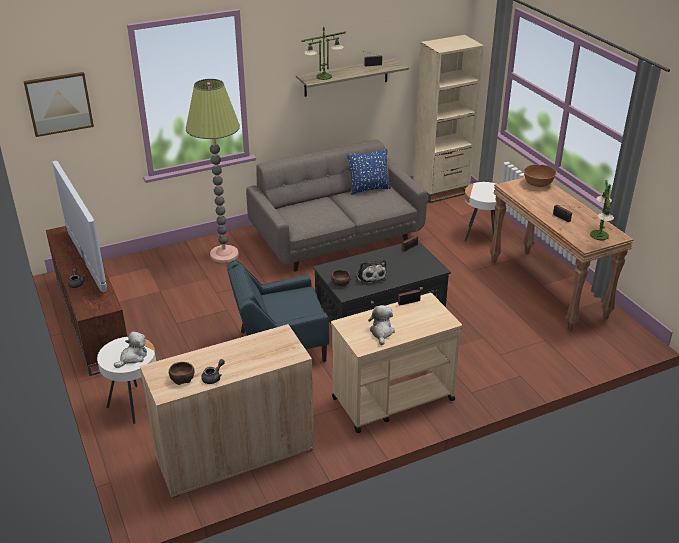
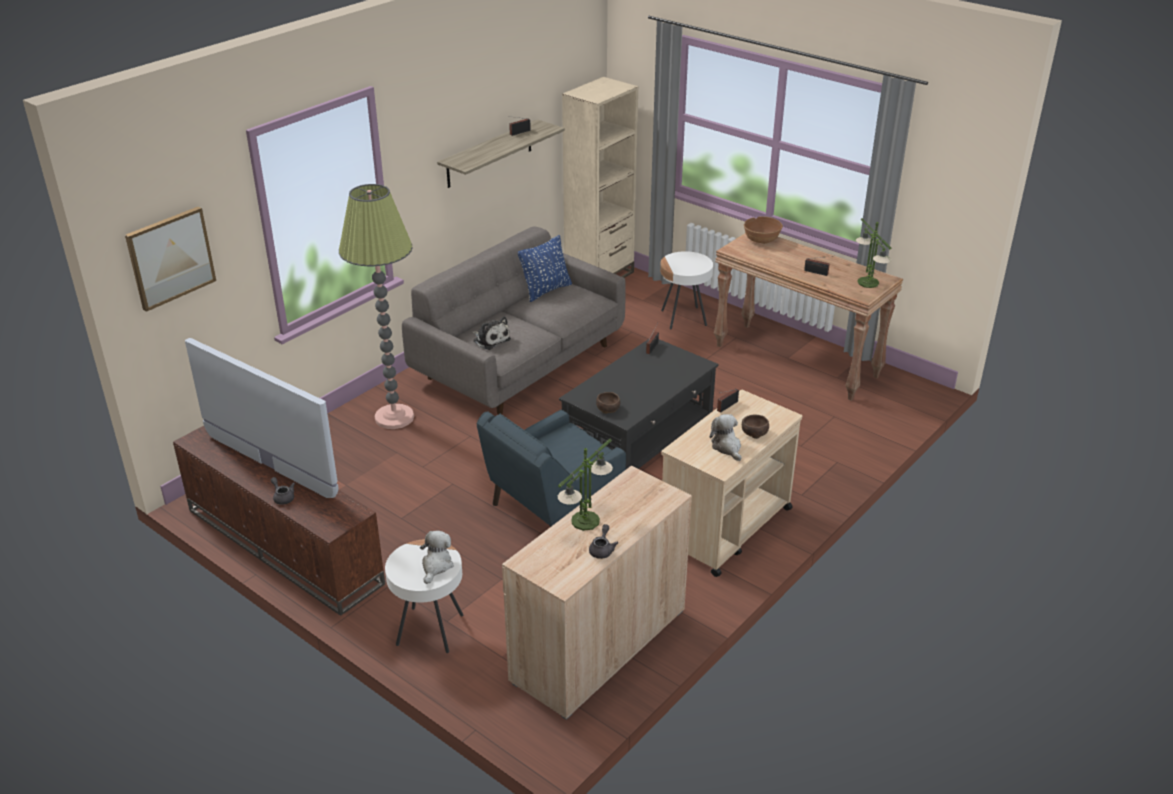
camera: 25 degrees left, 0 degrees up
(182, 378) = (566, 562): brown bowl -> brown bowl (754, 432)
(324, 76) = (475, 157): table lamp -> table lamp (585, 520)
(370, 276) = (635, 392): plush toy -> plush toy (490, 339)

